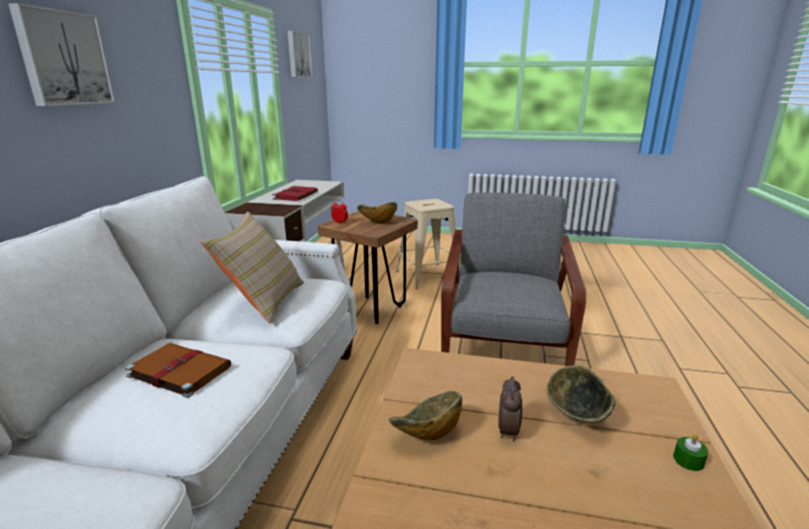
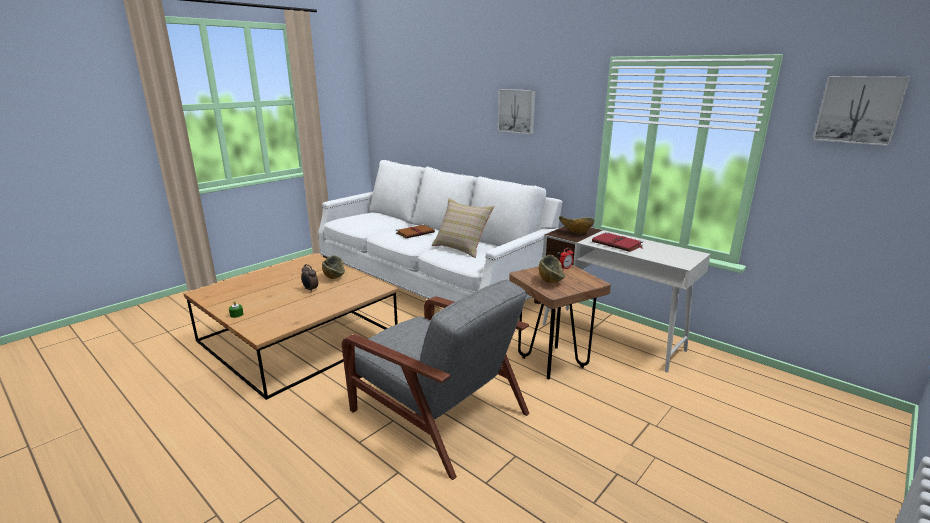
camera: 120 degrees right, 0 degrees up
(427, 275) = (630, 428): beige stool -> none
(577, 417) = (290, 305): bowl -> bowl (575, 233)

